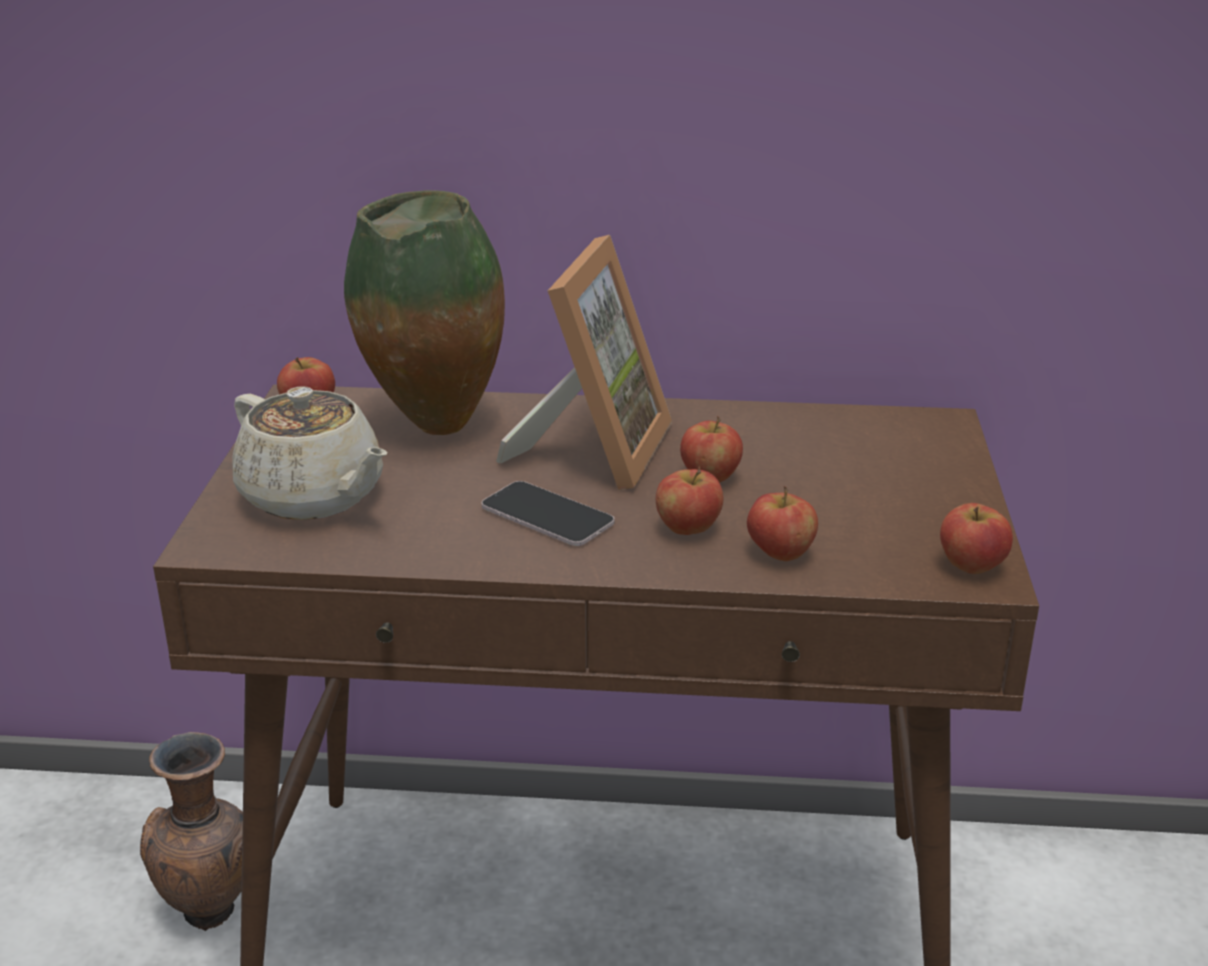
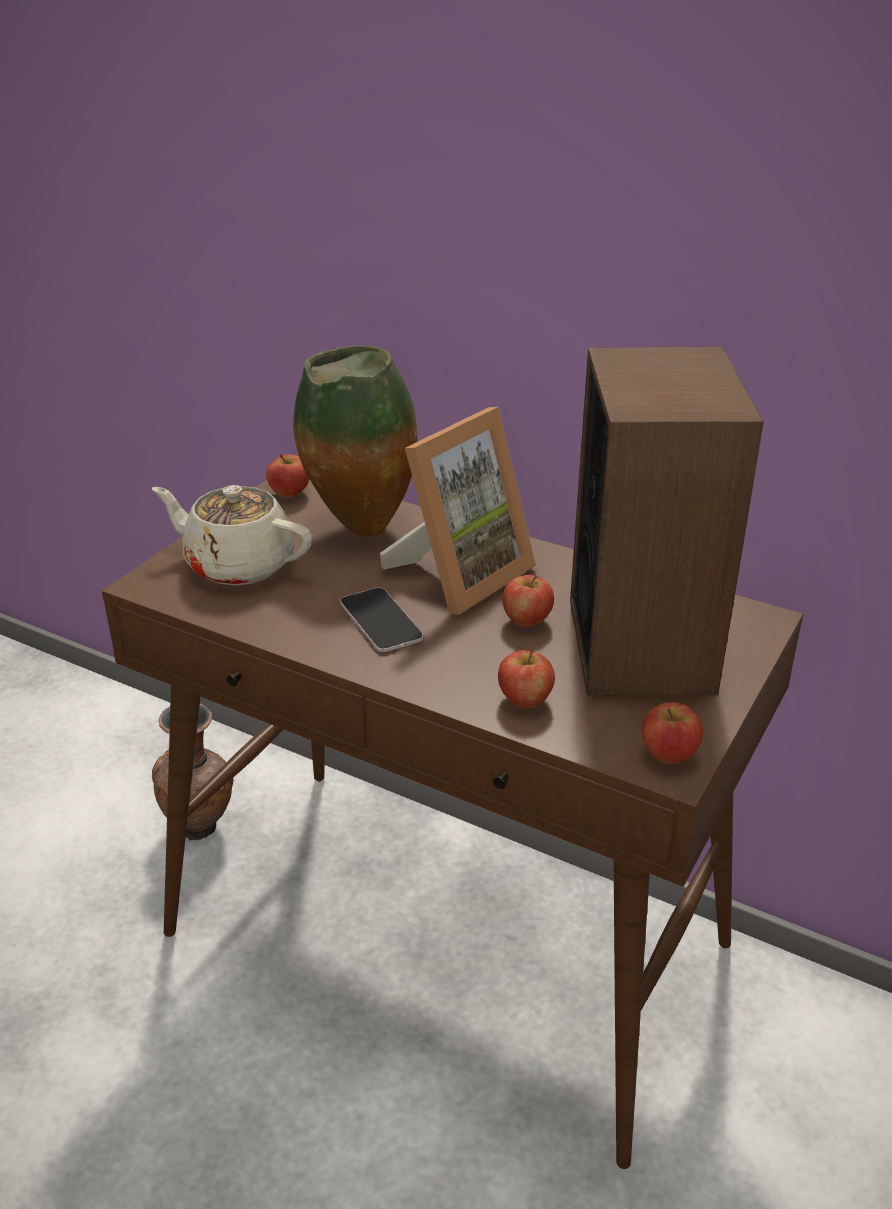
camera: 25 degrees right, 5 degrees up
(313, 497) = (238, 564): beige teapot -> beige teapot turned 135 degrees clockwise
(688, 528) = (473, 659): apple -> none
(849, 472) = (641, 644): none -> speaker

